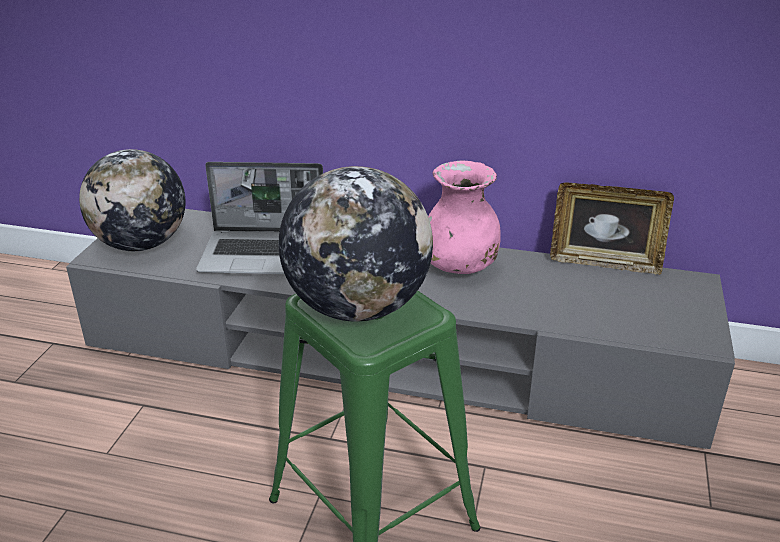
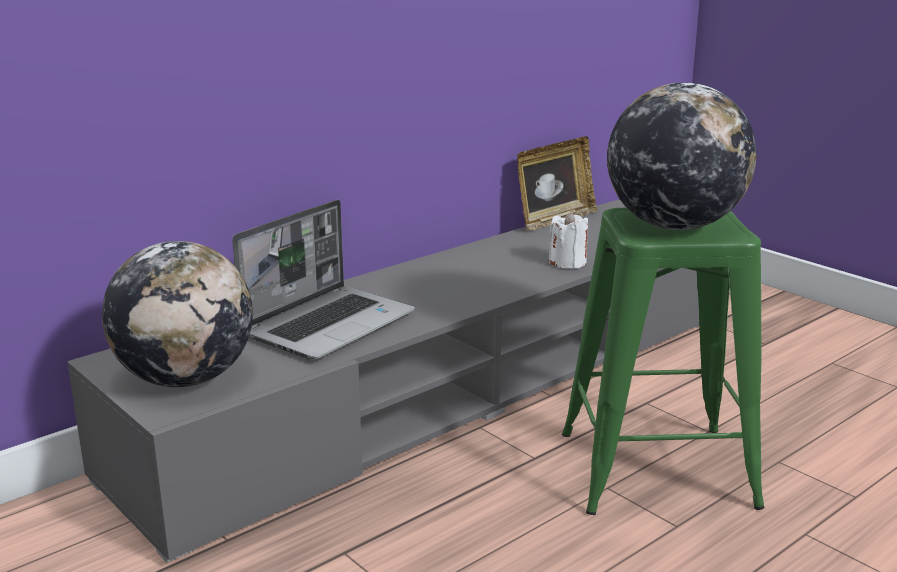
camera: 55 degrees left, 10 degrees down
(459, 267) = (485, 261): pink vase -> none
(507, 304) = (568, 263): none -> white candle

